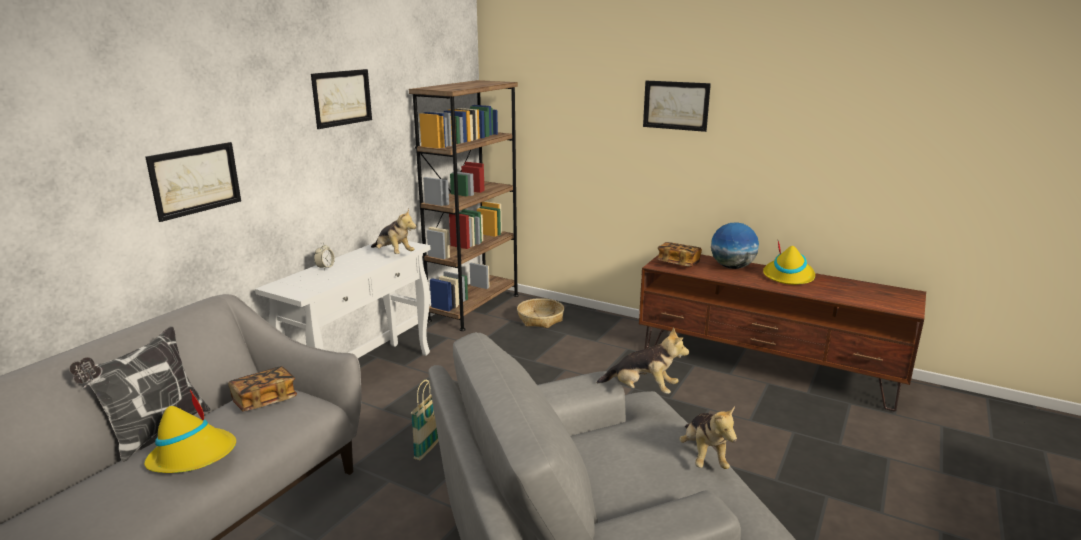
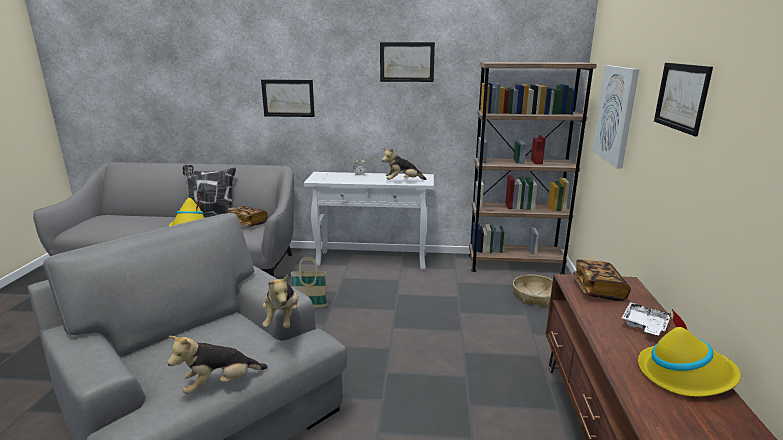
camera: 65 degrees right, 0 degrees up
(393, 254) = (402, 181): plush toy -> plush toy turned 60 degrees clockwise
(567, 127) = (616, 114): none -> picture
(732, 267) = (644, 326): globe -> white tray

